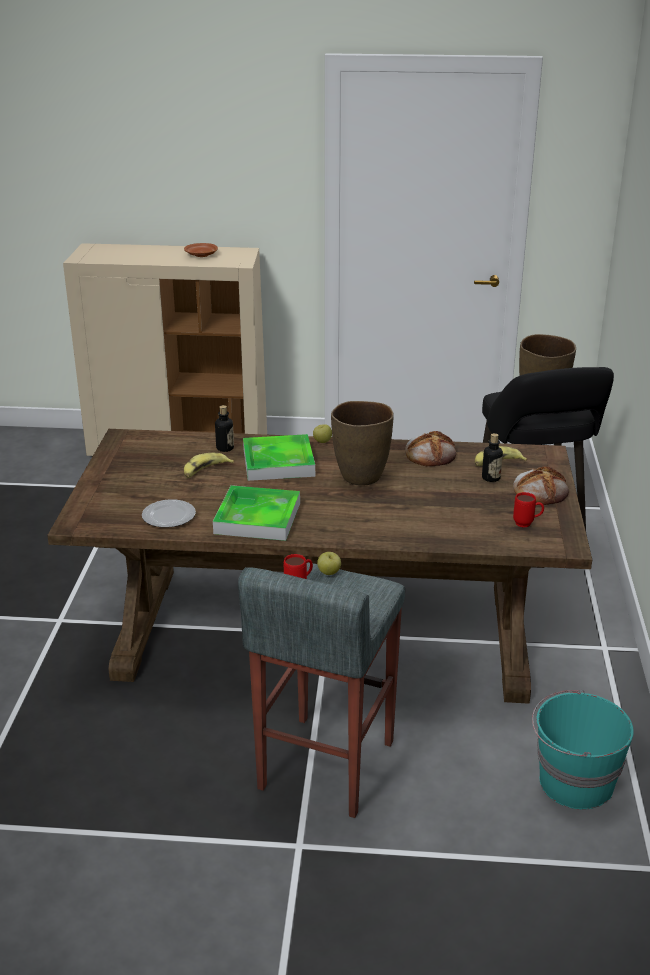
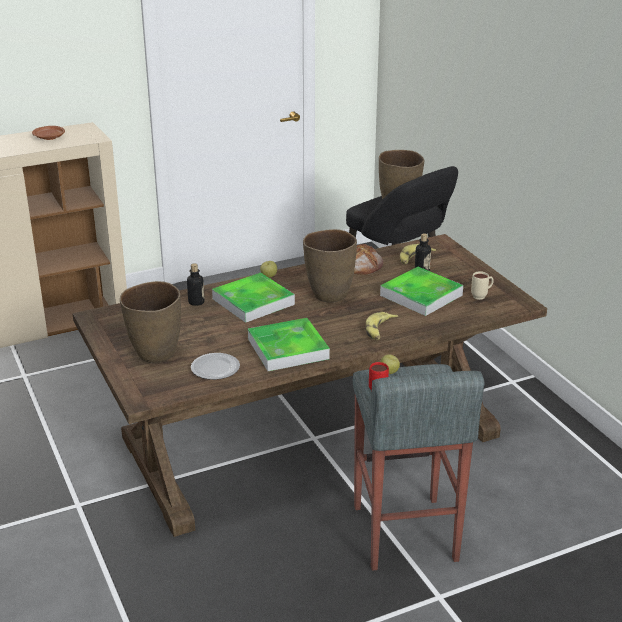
camera: 30 degrees left, 0 degrees up
(132, 487) = (155, 355): none -> brown vase
(205, 471) = (201, 324): banana -> banana (379, 330)
(459, 504) = (421, 295): none -> tray
(527, 524) = (482, 296): red mug -> beige mug
(540, 491) = (465, 270): bread -> none
(573, 783) = (573, 479): turquoise bucket -> none

